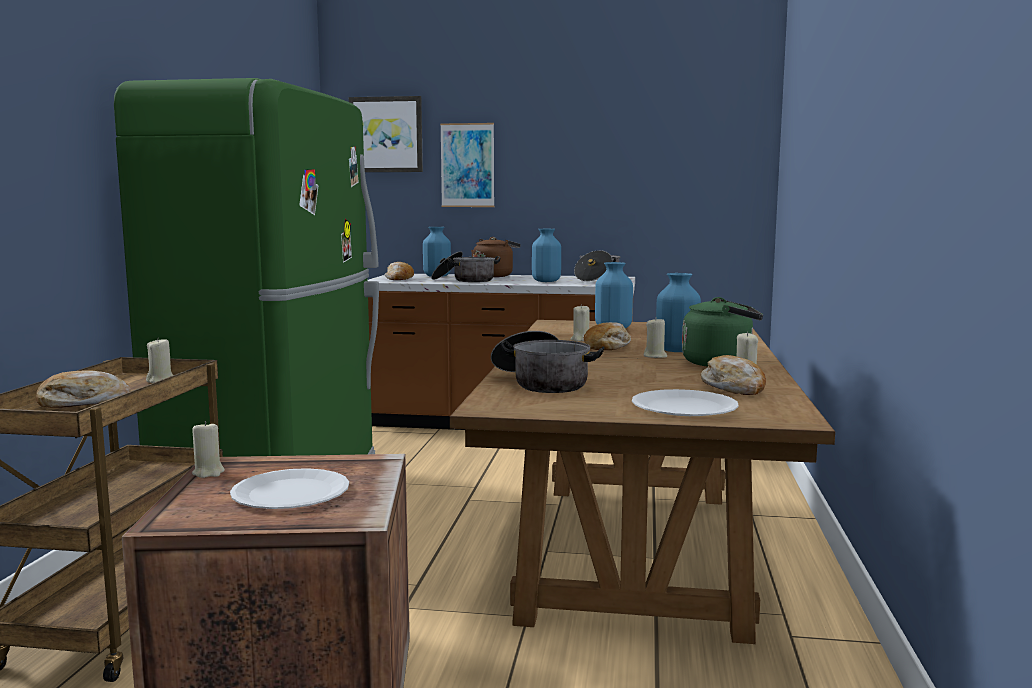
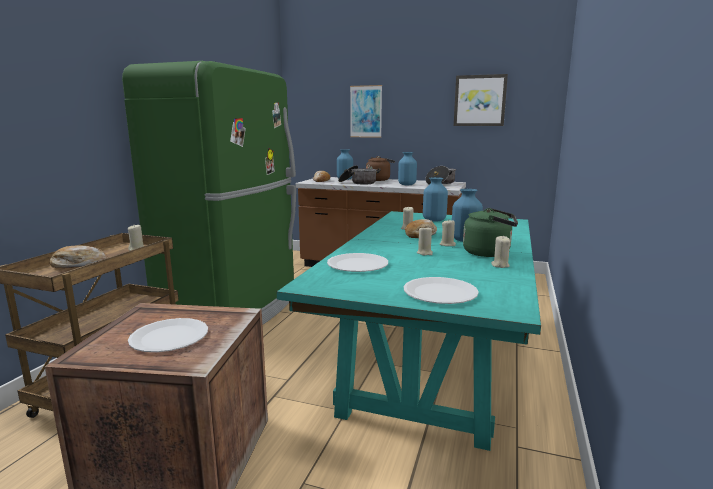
camera: 10 degrees right, 5 degrees up
(208, 473) = (134, 316): beige candle -> beige candle (424, 253)
(386, 134) = (319, 93): picture -> picture (480, 100)
(542, 383) = (357, 264): cooking pot -> white plate
(634, 550) = (430, 366): brown dining table -> turquoise dining table
(734, 388) = (486, 276): bread -> none

